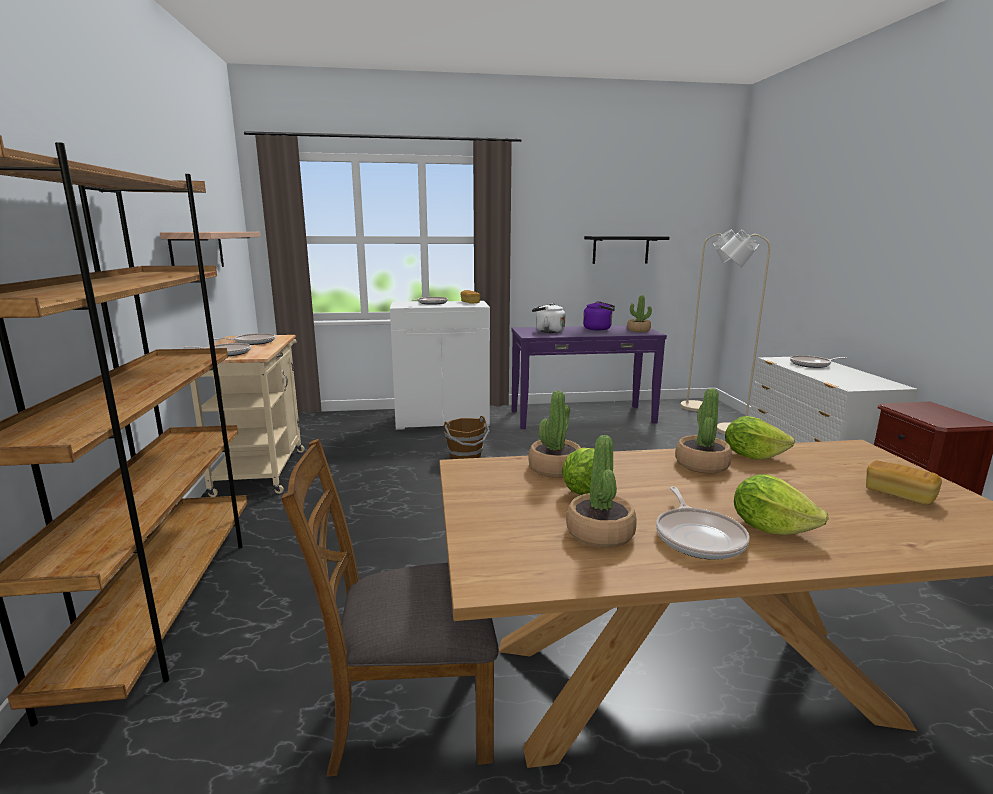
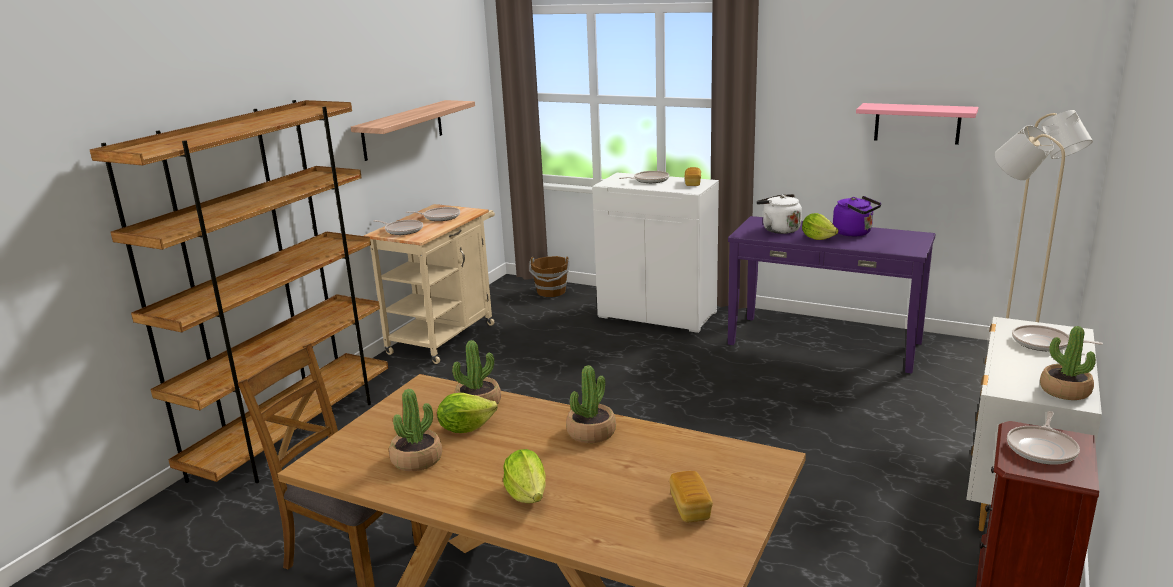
camera: 35 degrees right, 5 degrees up
(466, 457) = (626, 366): brown bucket -> brown bucket (551, 292)
(620, 249) = (917, 123): black shelf -> pink shelf
(638, 330) = (902, 243): potted plant -> potted plant (1064, 391)
(698, 537) = (468, 483): frying pan -> frying pan (1042, 448)
(752, 456) = (651, 437): lettuce -> lettuce (818, 238)

